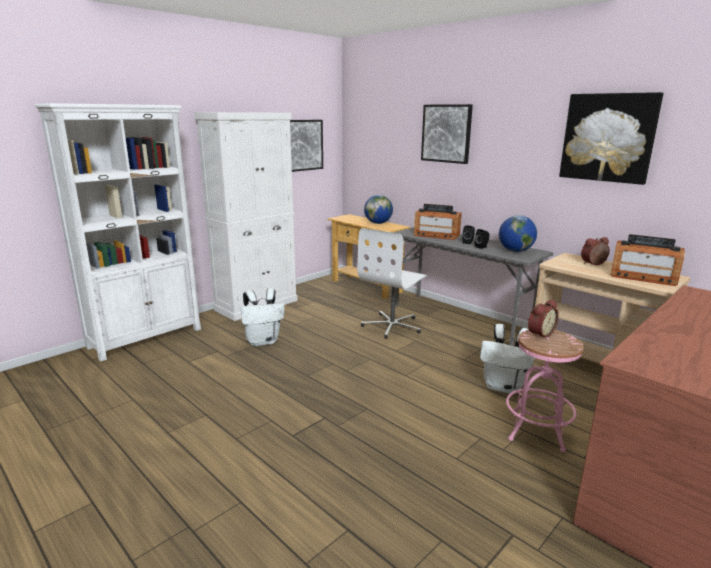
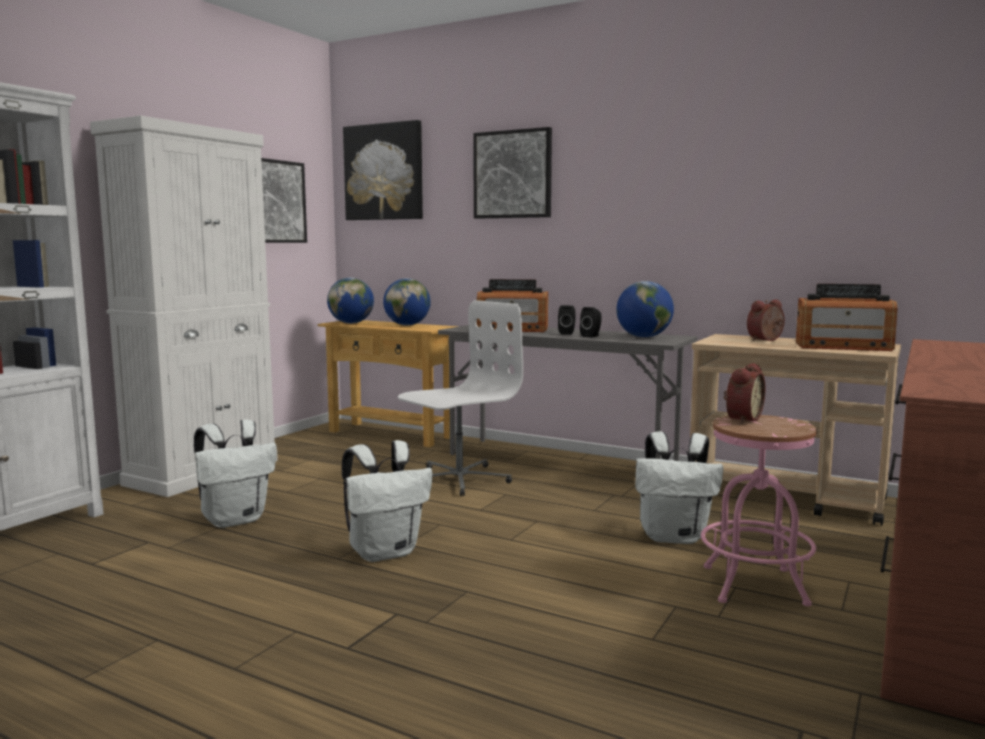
camera: 15 degrees left, 10 degrees down
(333, 375) = (385, 552): none -> white backpack
(346, 219) = (351, 323): none -> globe
(392, 326) = (458, 479): white office chair -> white office chair turned 150 degrees counterclockwise
(608, 138) = (759, 159): picture -> picture (384, 172)

